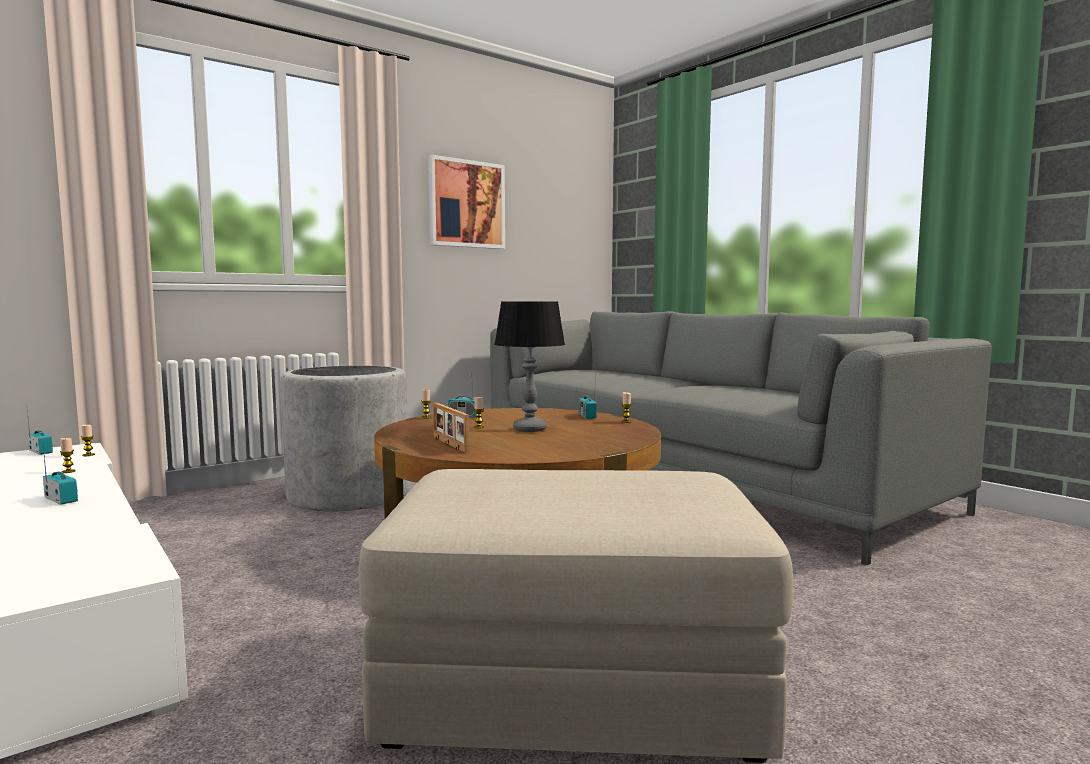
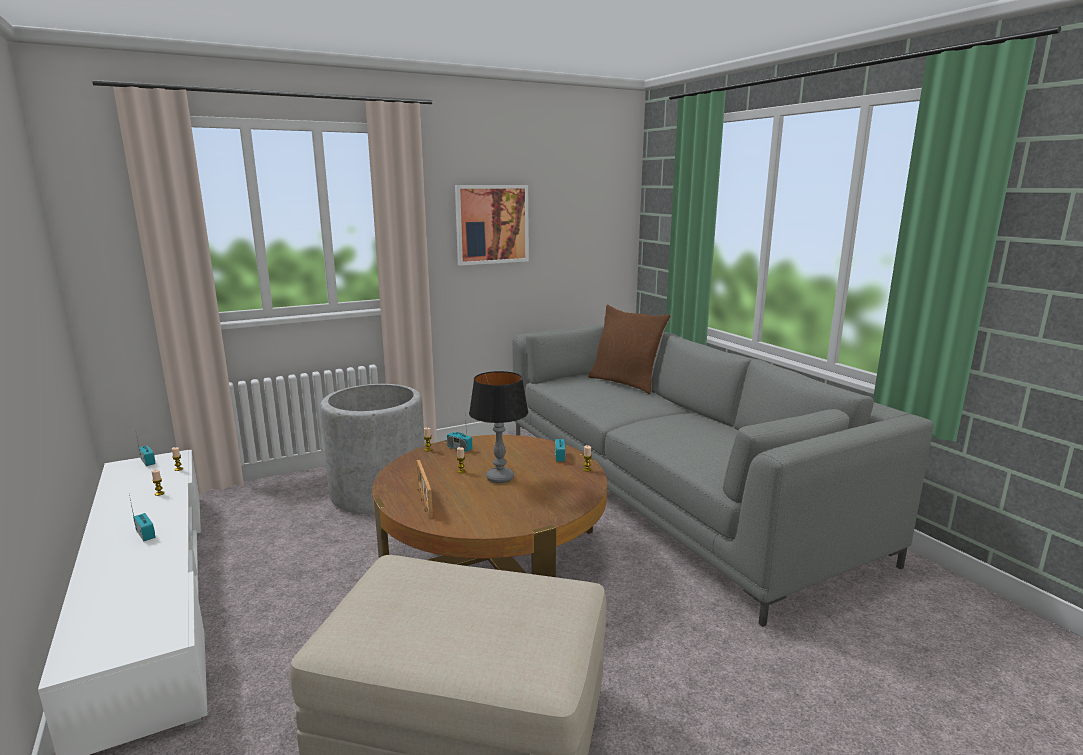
camera: 10 degrees right, 10 degrees up
(623, 372) = (626, 383): none -> brown pillow

